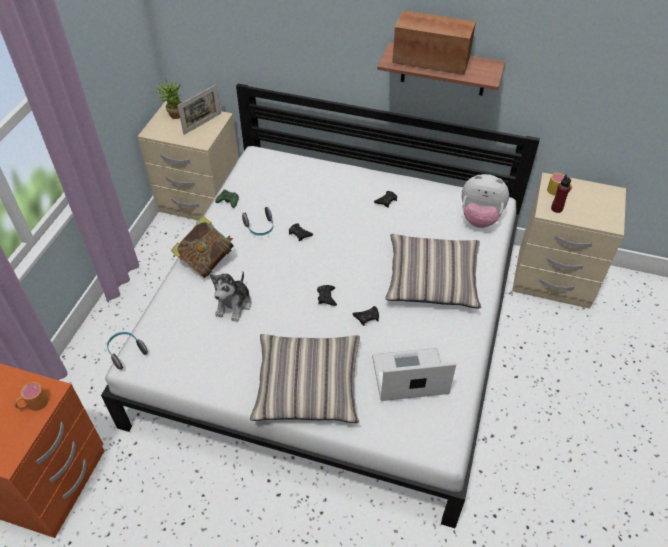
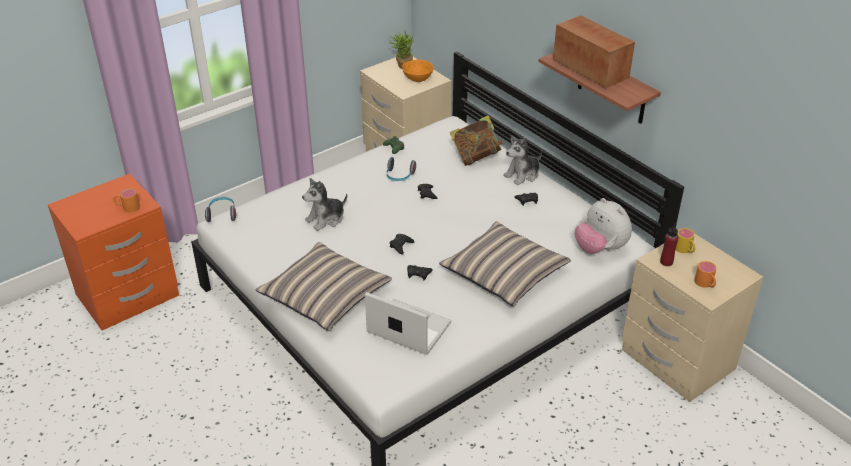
camera: 35 degrees right, 10 degrees down
(202, 124) = (418, 79): picture frame -> orange bowl
(206, 261) = (335, 181): book -> book (476, 156)
(360, 178) = (522, 175): none -> plush toy
(599, 214) = (705, 284): none -> orange mug

